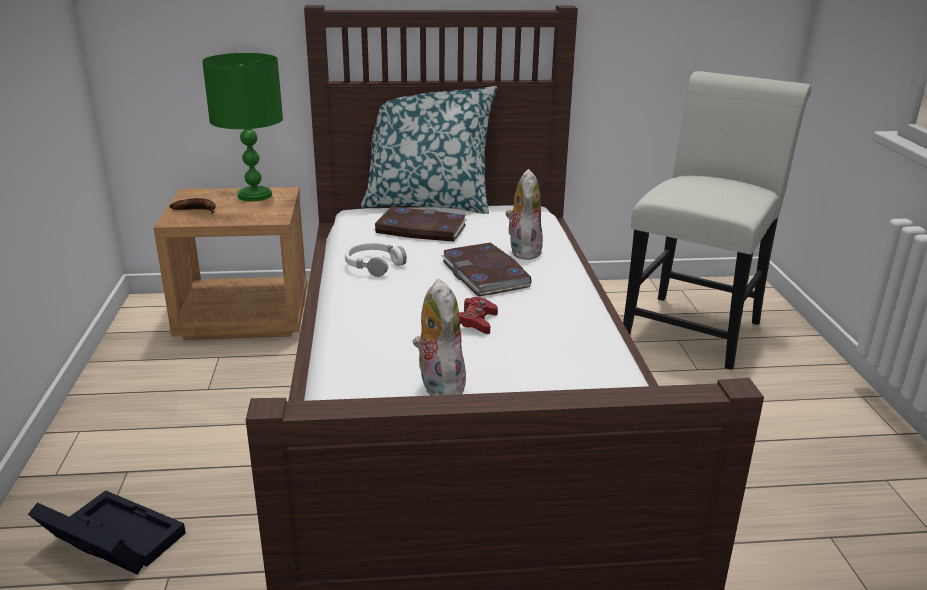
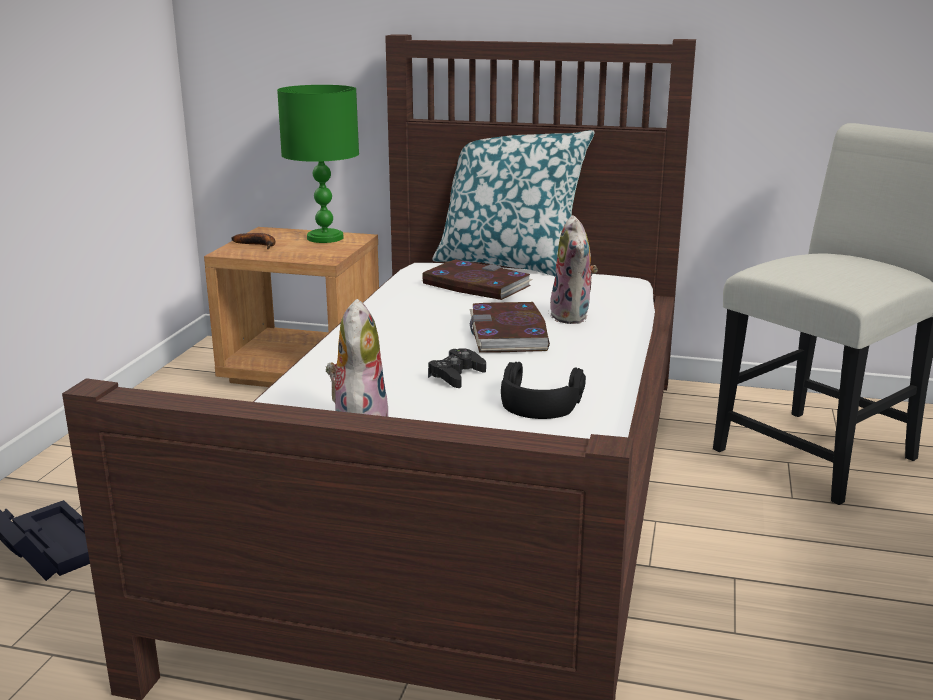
camera: 20 degrees right, 5 degrees down
(374, 265) = (394, 312): white headphones -> none
(477, 321) = (456, 375): red game controller -> black game controller
(523, 250) = (573, 316): plush toy -> plush toy turned 150 degrees clockwise
(562, 336) = (540, 401): none -> black headphones

